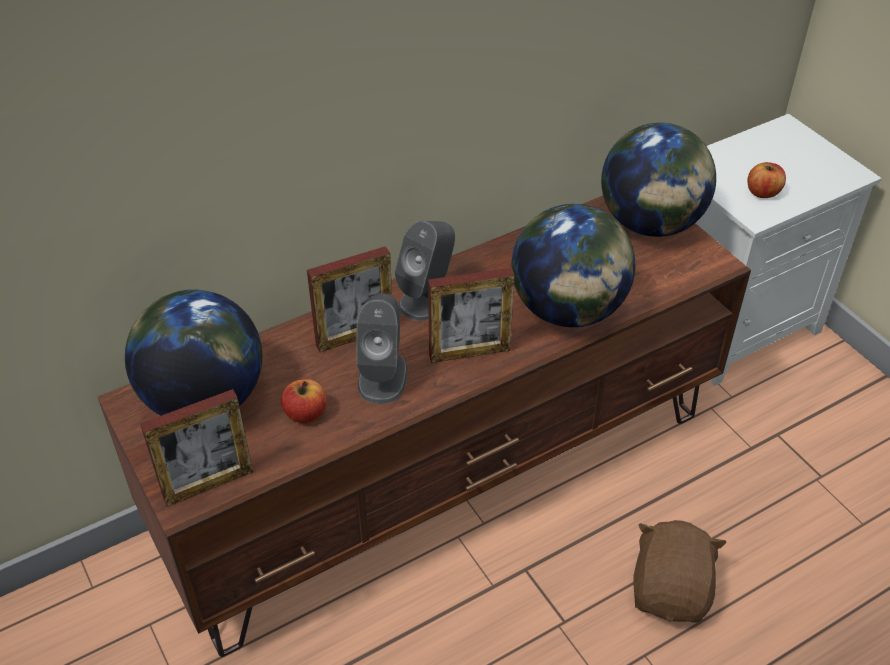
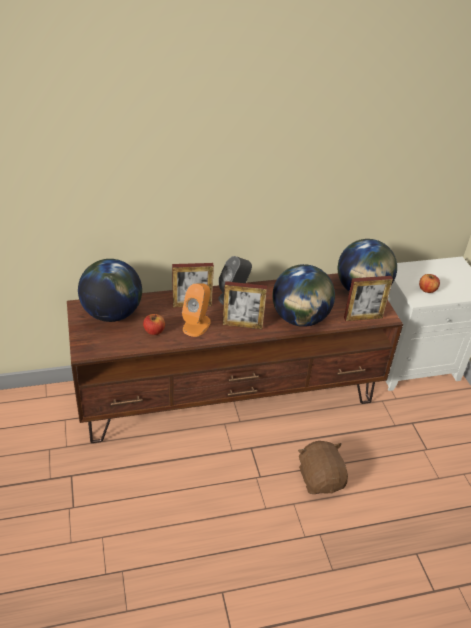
camera: 15 degrees right, 5 degrees down
(208, 484) = (98, 348): picture frame -> picture frame (363, 318)
(382, 376) = (196, 325): grey speaker -> orange speaker
(671, 591) = (320, 479): brown plush toy -> brown plush toy turned 45 degrees counterclockwise

